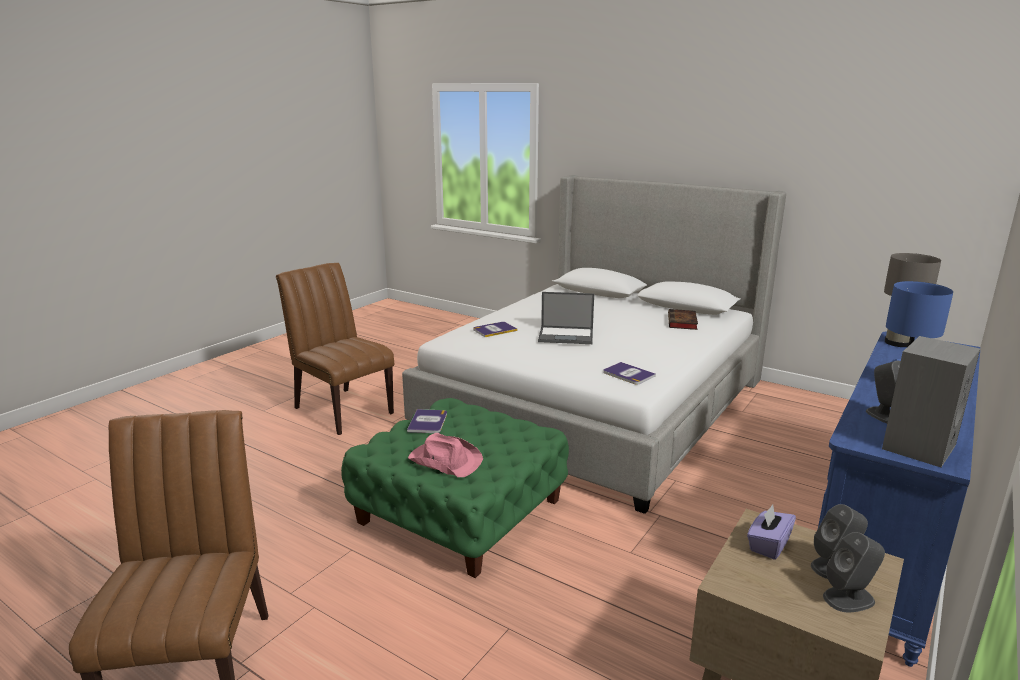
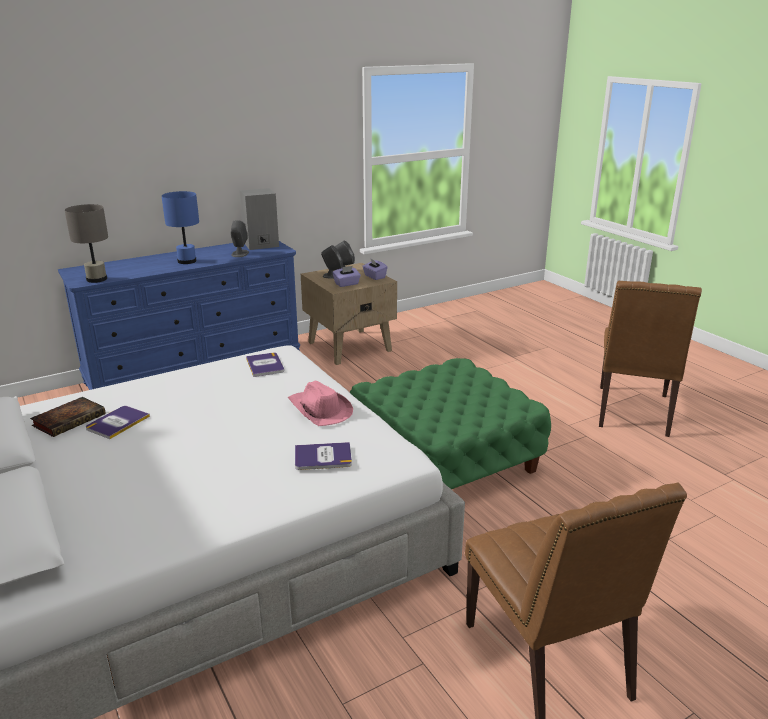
camera: 155 degrees left, 5 degrees up
(428, 422) = (464, 420): book -> book (117, 423)
(445, 460) = (465, 385): pink hat -> pink hat (319, 410)
(566, 336) = (247, 425): laptop -> none
(760, 591) = (374, 276): none -> purple tissue box

